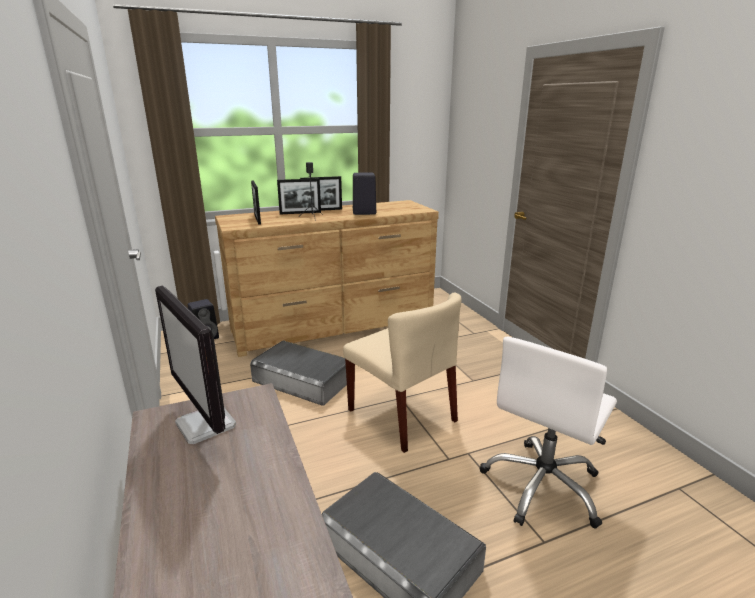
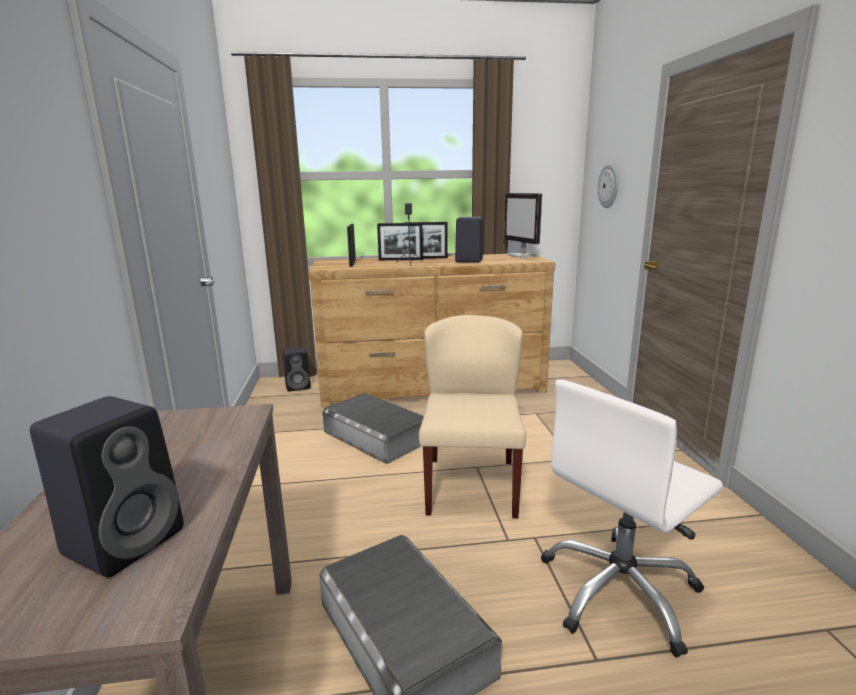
camera: 15 degrees right, 5 degrees down
(206, 425) = (178, 432): monitor -> monitor (522, 256)
(247, 540) = (127, 539): none -> black speaker
(402, 415) = (471, 485): beige chair -> beige chair turned 150 degrees counterclockwise
(476, 142) = (609, 186): none -> wall clock

